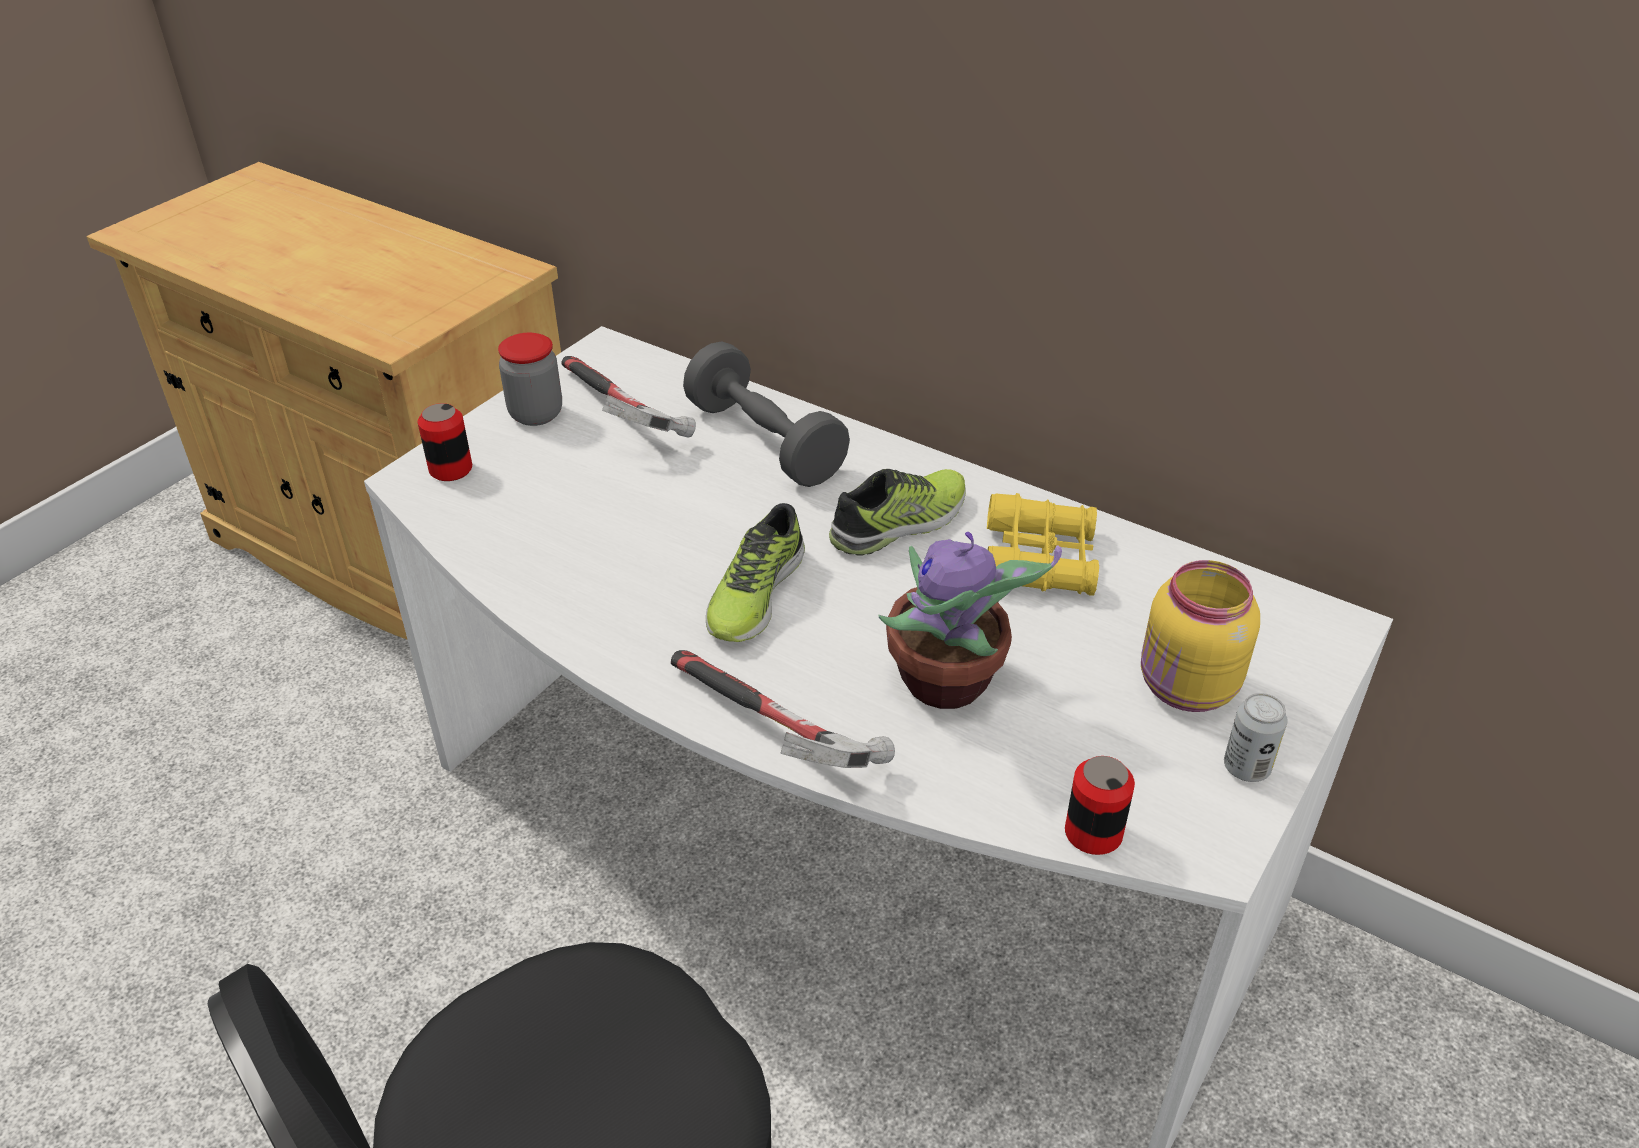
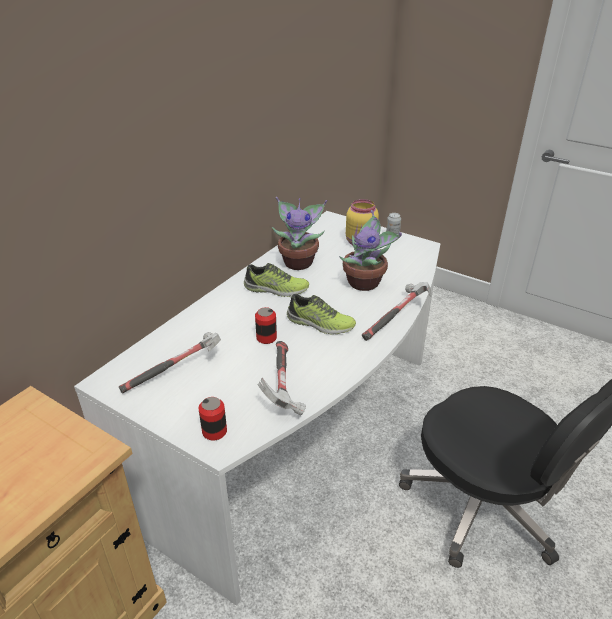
camera: 90 degrees left, 5 degrees down
(536, 414) = (166, 403): jar -> none
(550, 540) = (282, 385): none -> hammer
(765, 442) = (211, 323): grey dumbbell -> none
(901, 524) = (276, 289): shoe -> shoe turned 135 degrees clockwise
(1040, 560) = (299, 262): yellow binoculars -> potted plant
(1093, 833) = (424, 262): can -> can (266, 338)

